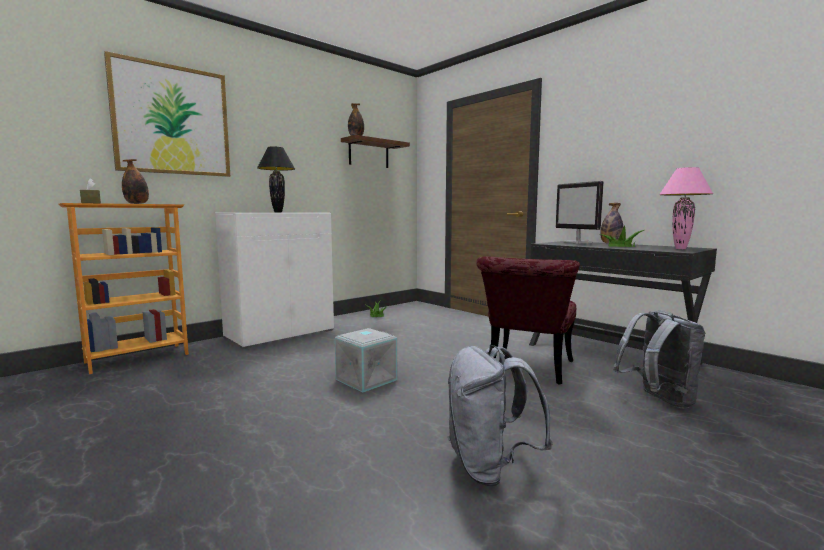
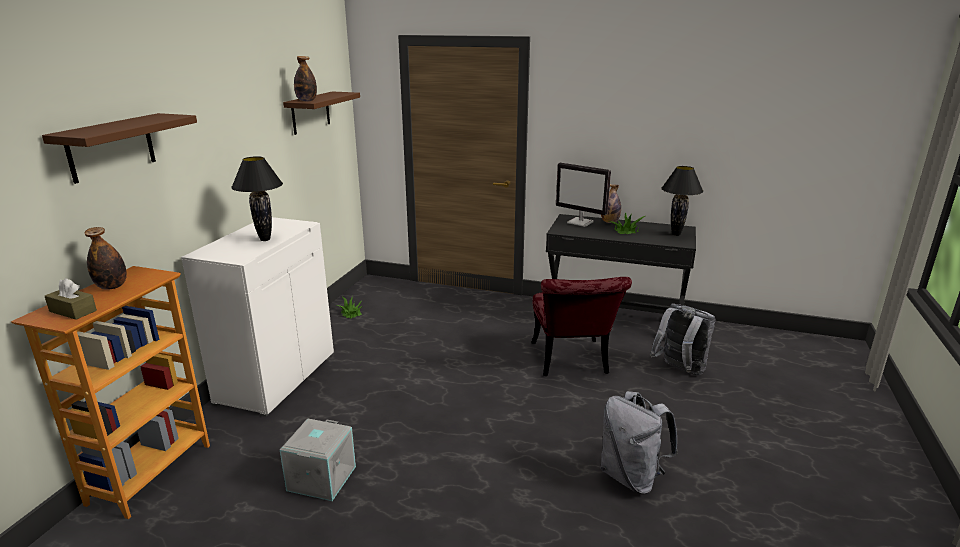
camera: 30 degrees left, 15 degrees up
(172, 120) = (111, 147): picture -> brown shelf
(366, 379) = (453, 419): grey storage box -> grey storage box (321, 478)
(680, 249) = (676, 234): pink table lamp -> black table lamp

